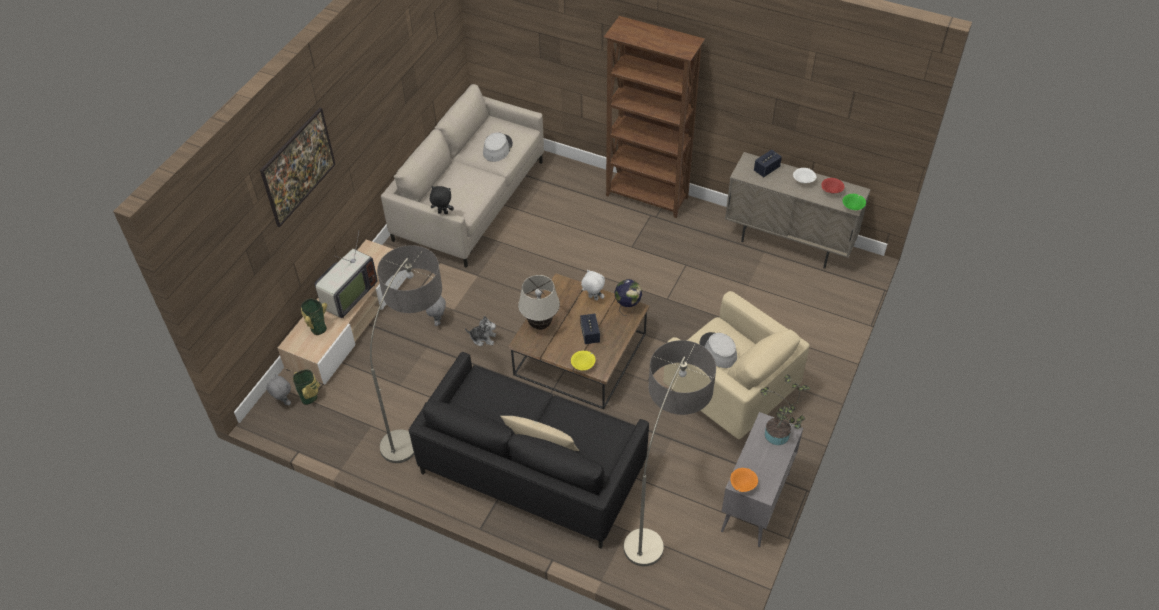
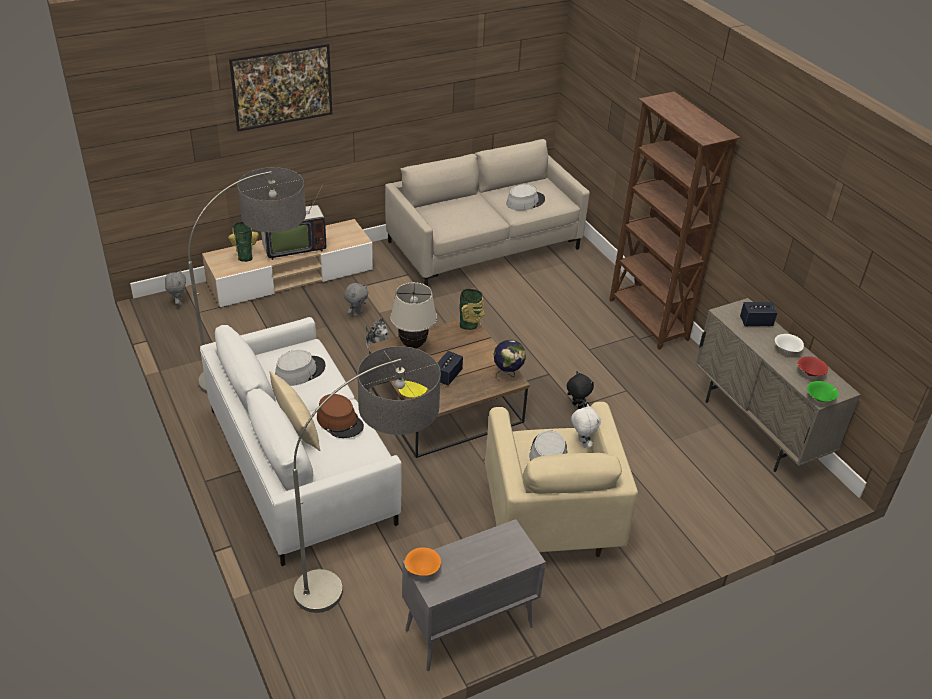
camera: 35 degrees right, 10 degrees down
(310, 397) = (200, 310): vase -> vase (469, 325)
(442, 213) = (418, 217): black plush toy -> black plush toy (576, 406)
(496, 400) = (300, 371): none -> grey hat
(532, 468) = (301, 464): black sofa -> white sofa
(568, 419) = (340, 421): none -> brown hat
(593, 298) = (483, 351): white plush toy -> white plush toy (582, 443)
(778, 437) = (509, 553): potted plant -> none

